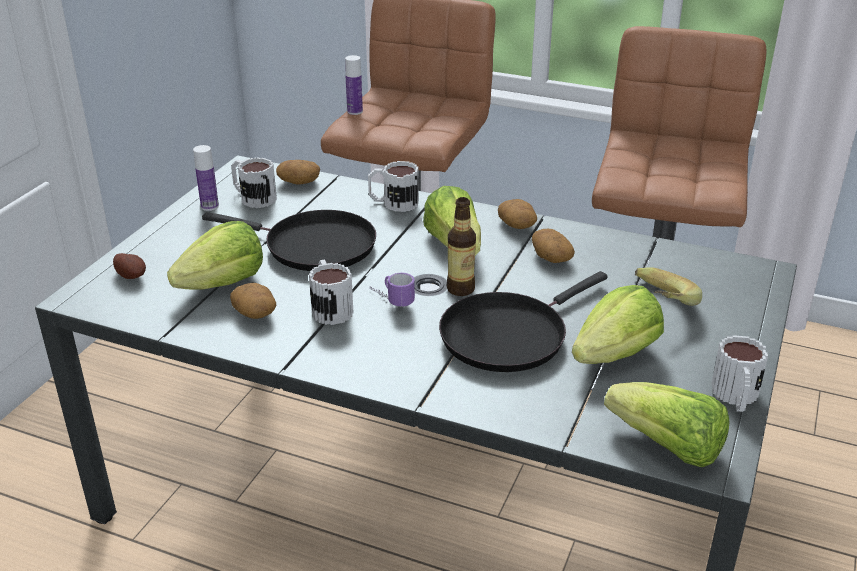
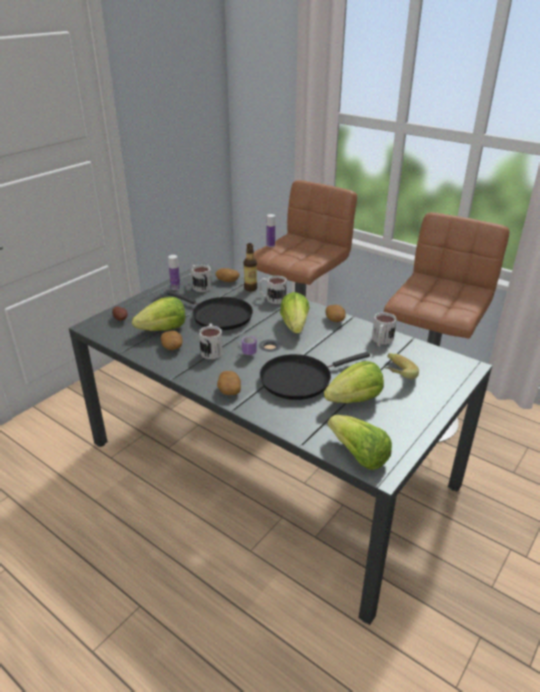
camera: 15 degrees right, 0 degrees up
(460, 289) = (286, 350): bottle -> bottle (250, 288)
(550, 257) = (345, 340): potato -> potato (229, 390)
(735, 397) = (413, 435): mug -> mug (381, 341)

